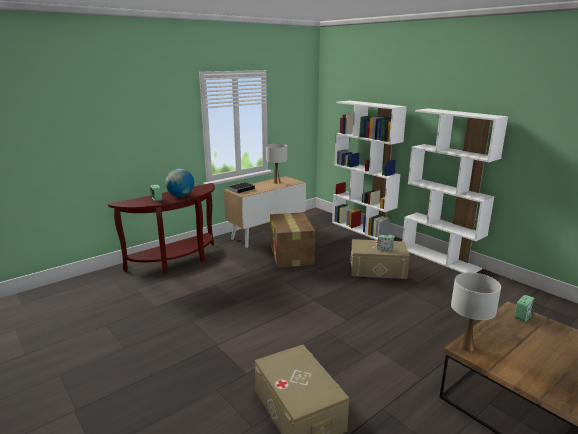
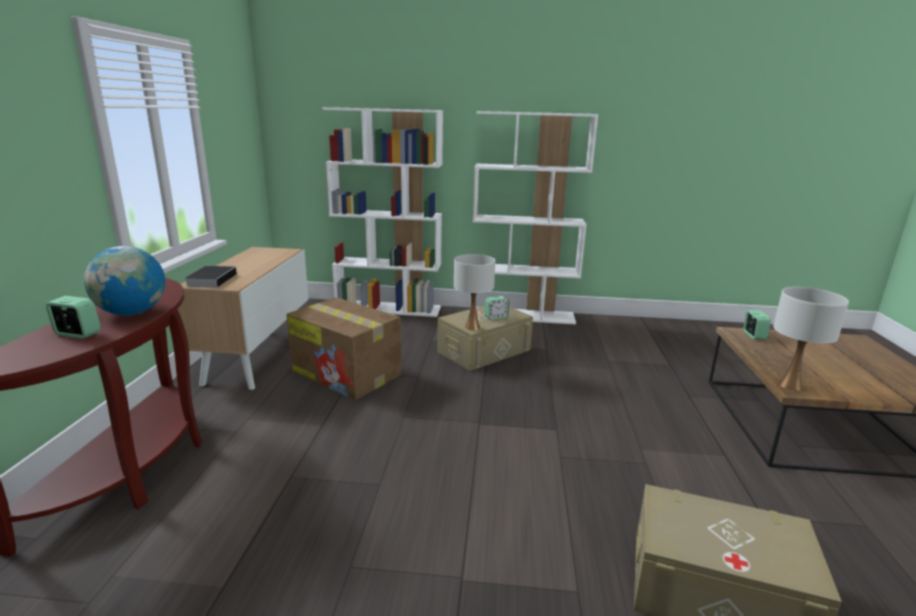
camera: 45 degrees left, 0 degrees up
(276, 182) = (256, 257): white table lamp -> white table lamp (472, 327)

